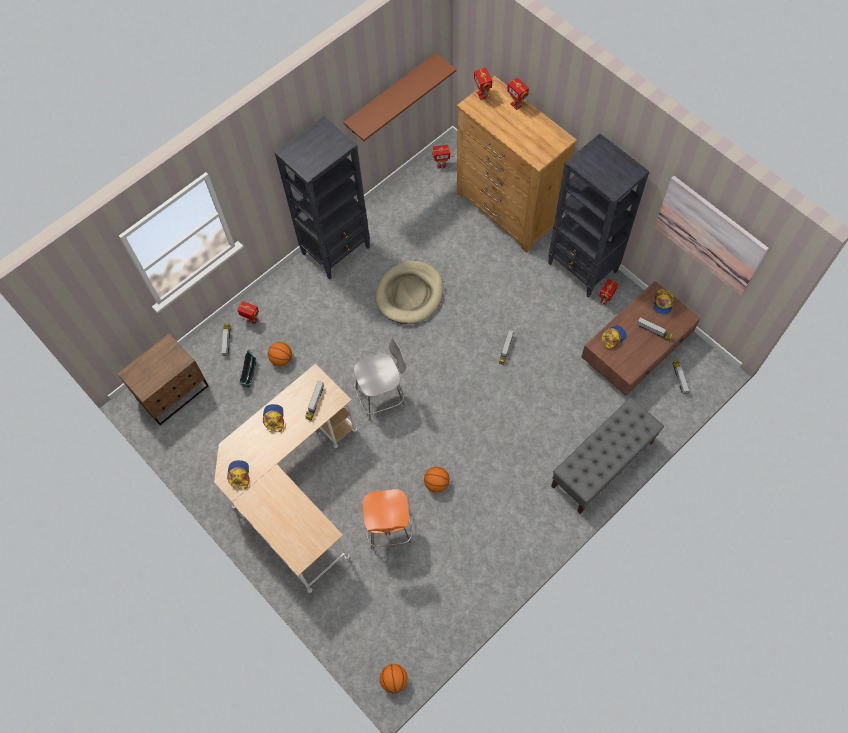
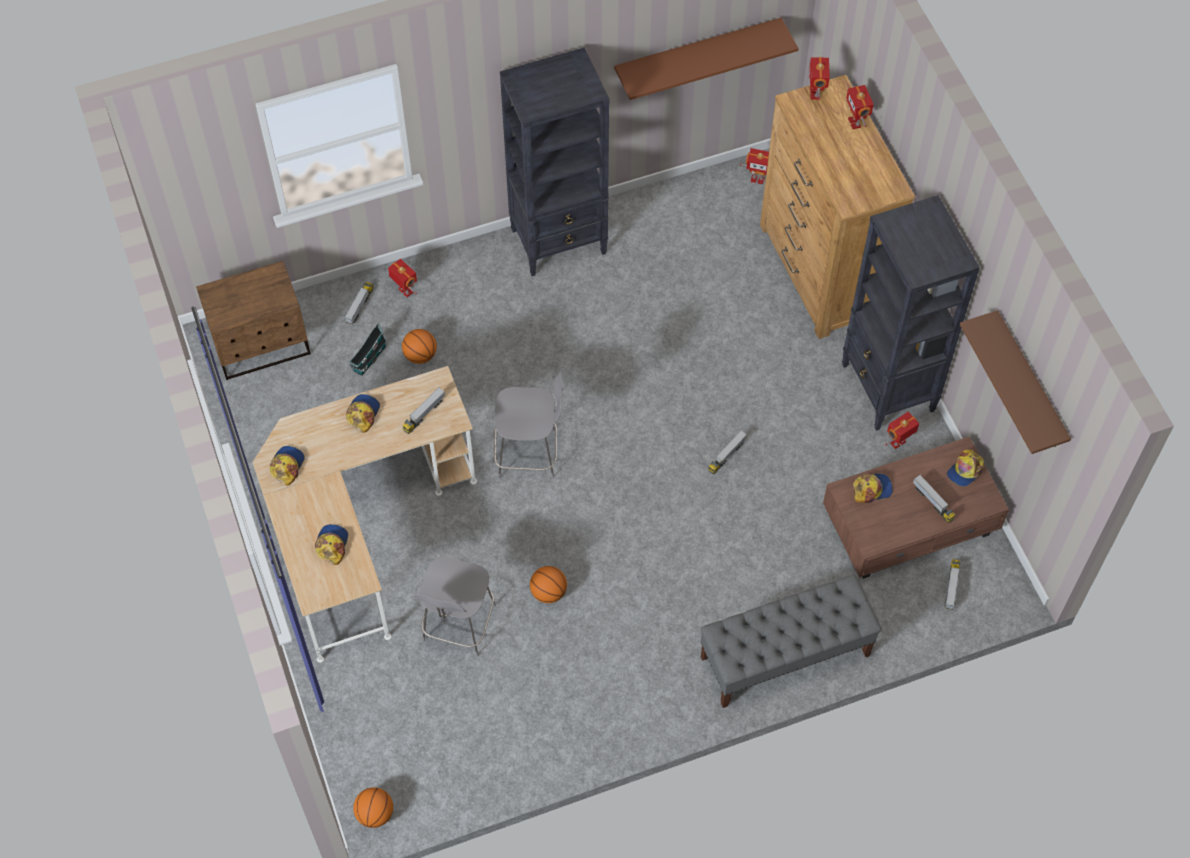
camera: 20 degrees right, 5 degrees down
(295, 518) = (332, 545): none -> cap
(389, 529) = (458, 625): orange chair -> grey chair
(410, 294) = (630, 335): beige dog bed -> none
(709, 235) = (1030, 383): picture -> brown shelf

